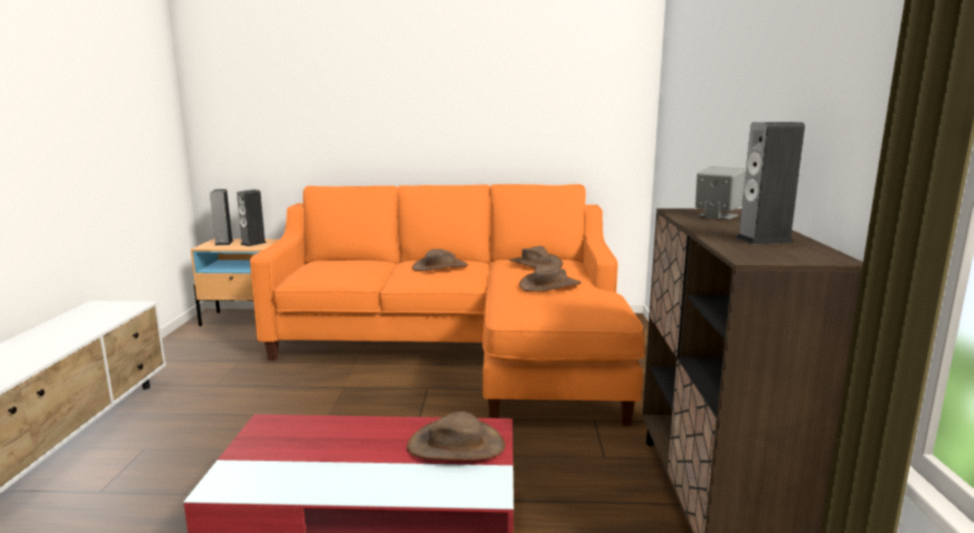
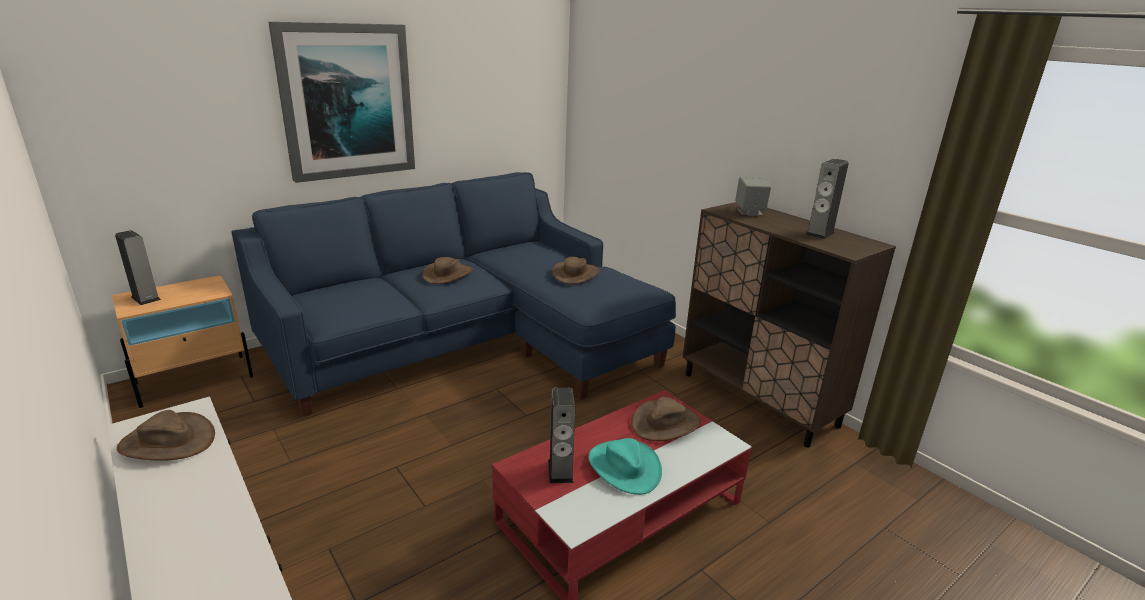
camera: 40 degrees left, 10 degrees up
(253, 243) = (191, 291): speaker -> speaker (560, 471)
(344, 463) = (624, 467): none -> turquoise hat
(406, 102) = (347, 101): none -> picture
(462, 347) = (470, 342): orange sofa -> blue sofa
(535, 264) = (528, 254): brown hat -> brown hat (167, 442)

